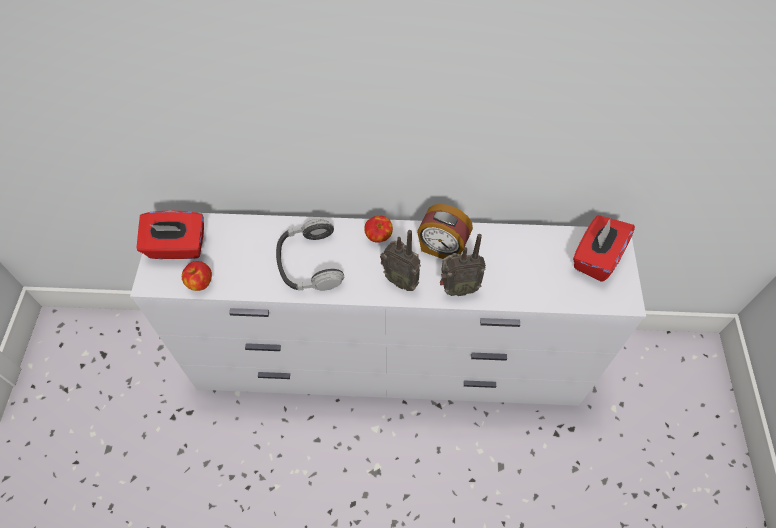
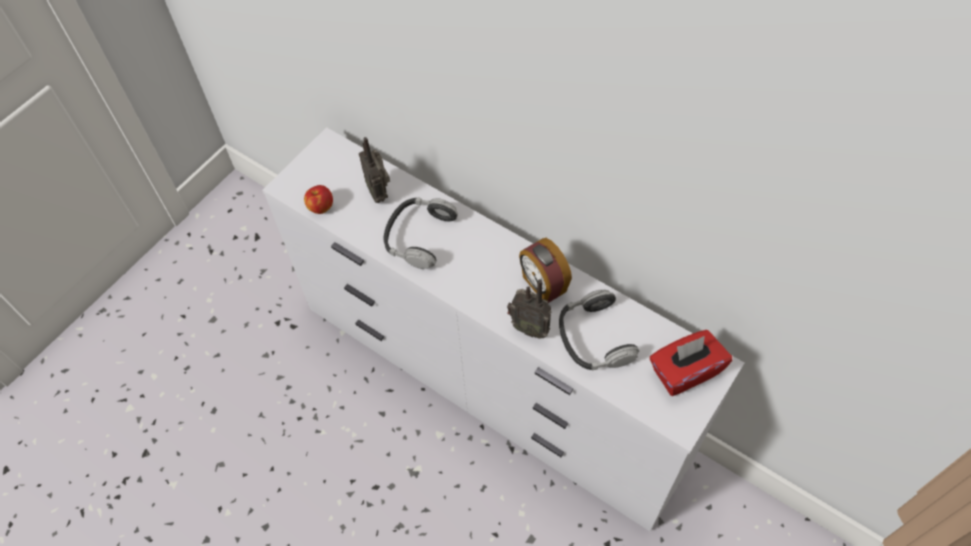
camera: 35 degrees right, 0 degrees up
(177, 247) = (323, 168): red tissue box -> none
(378, 237) = (494, 244): apple -> none
(401, 280) = (486, 293): radio -> radio (379, 192)
(512, 269) = (594, 338): none -> headphones

